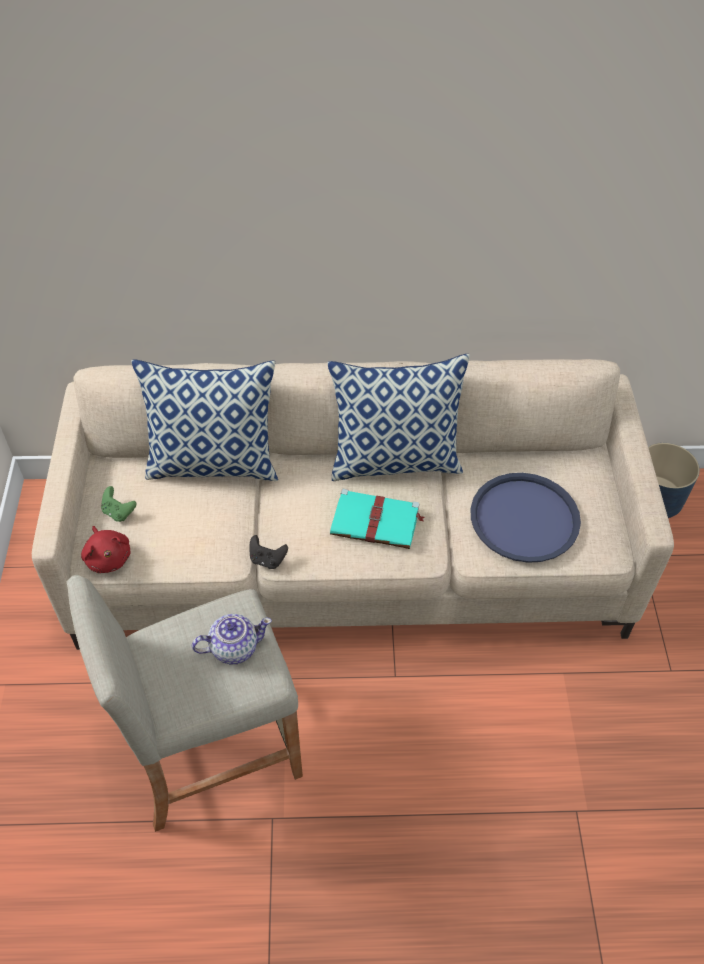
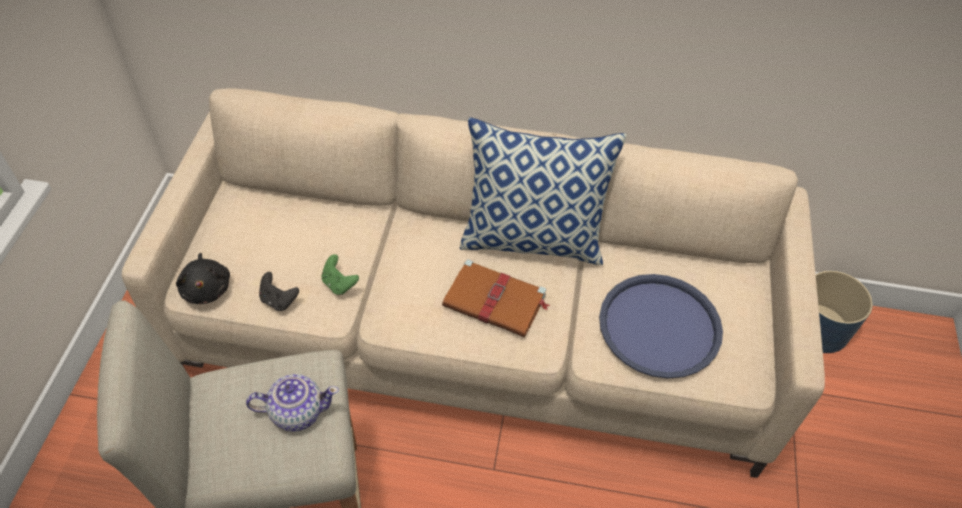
camera: 10 degrees right, 0 degrees up
(108, 557) = (207, 288): red plush toy -> black plush toy
(118, 512) = (231, 243): green game controller -> green game controller (339, 284)
(214, 463) = (343, 210): pillow -> none
(267, 559) = (370, 321): black game controller -> black game controller (279, 300)
(376, 522) = (496, 301): turquoise book -> brown book

